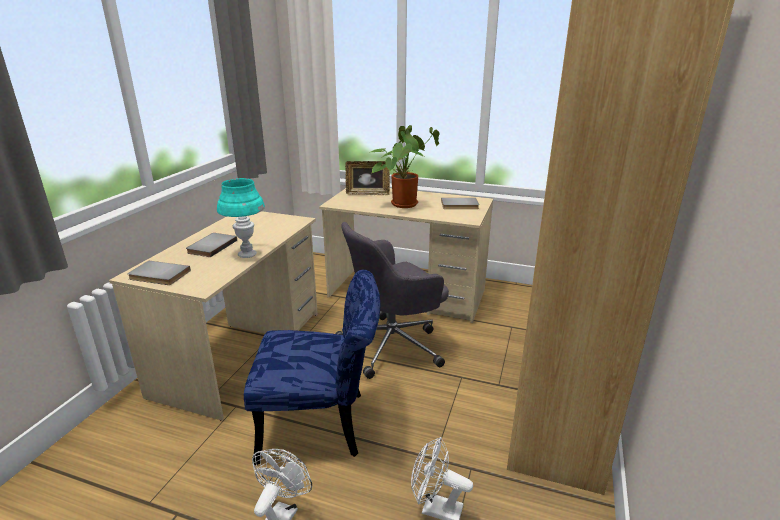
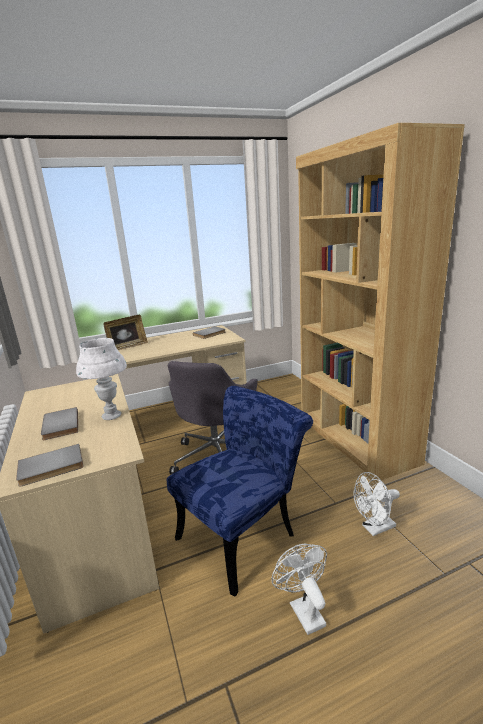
camera: 40 degrees left, 5 degrees down
(247, 254) = (111, 416): turquoise table lamp -> white table lamp
(404, 203) = (169, 344): potted plant -> none

